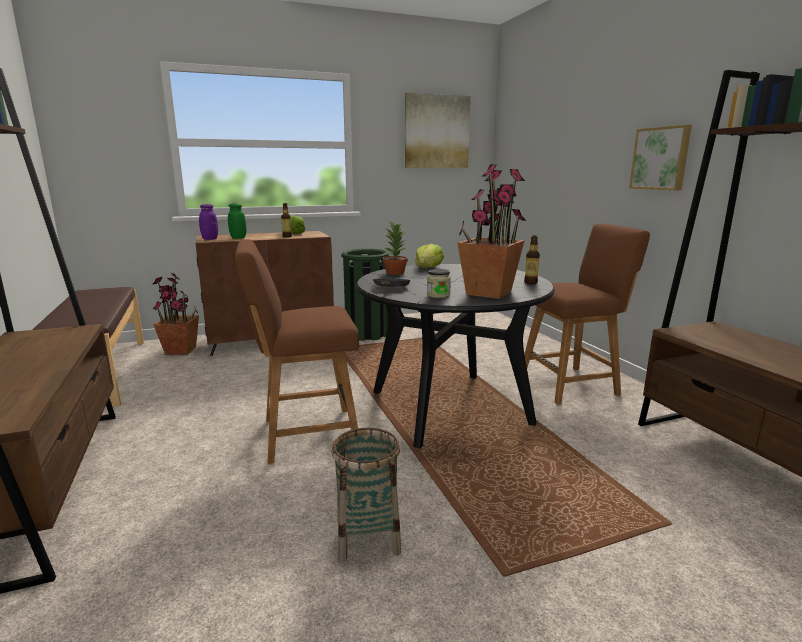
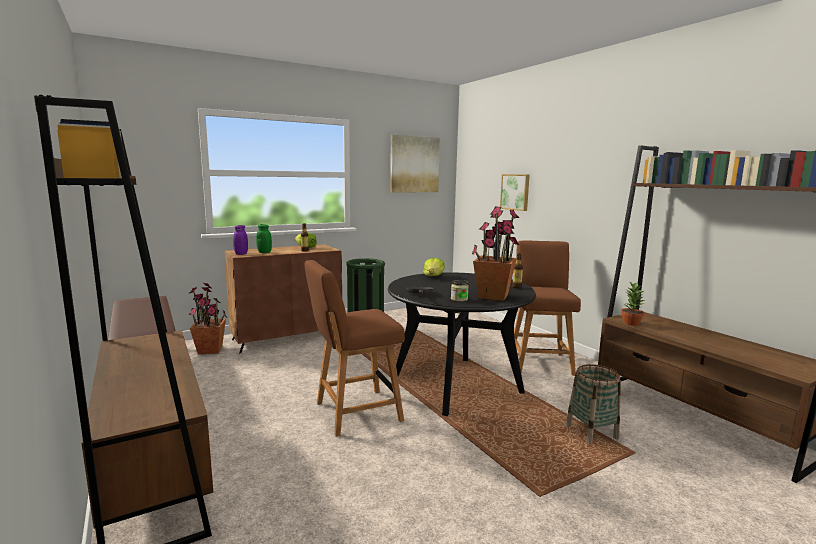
camera: 10 degrees left, 5 degrees down
(367, 536) = (436, 480): basket -> basket (591, 432)
(395, 272) = (411, 281): potted plant -> potted plant (630, 323)
(572, 384) = (539, 361): brown chair -> brown chair turned 60 degrees counterclockwise
(661, 158) = (593, 196): picture -> picture (515, 192)

